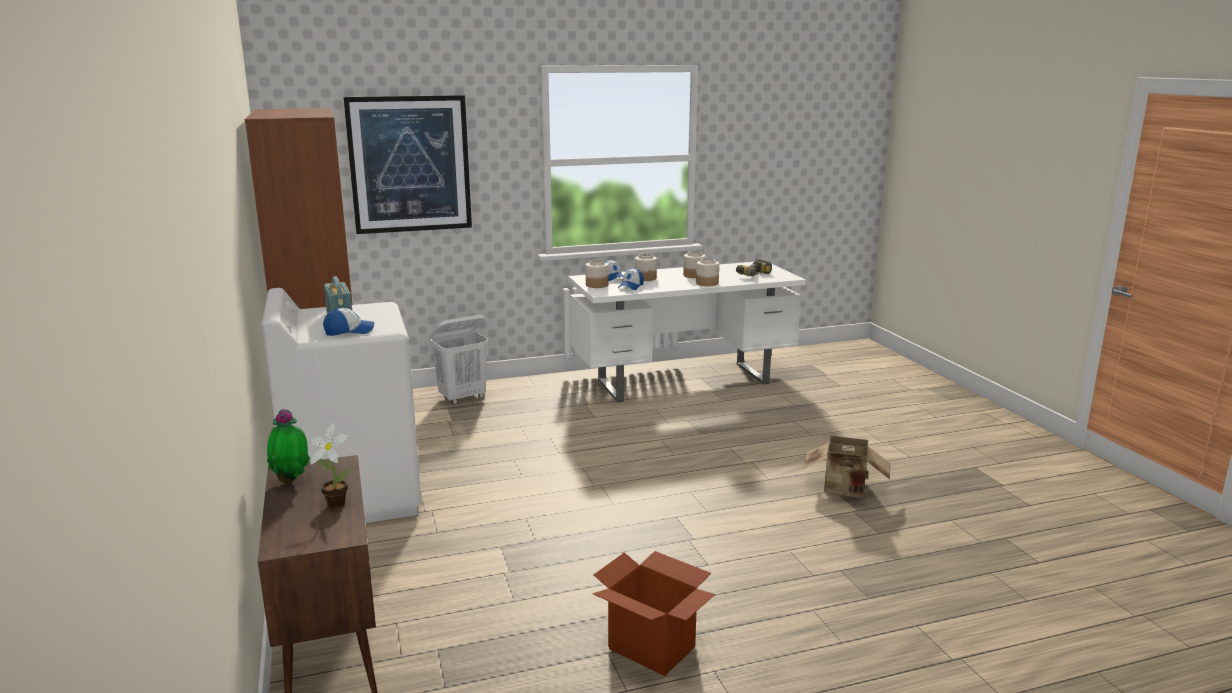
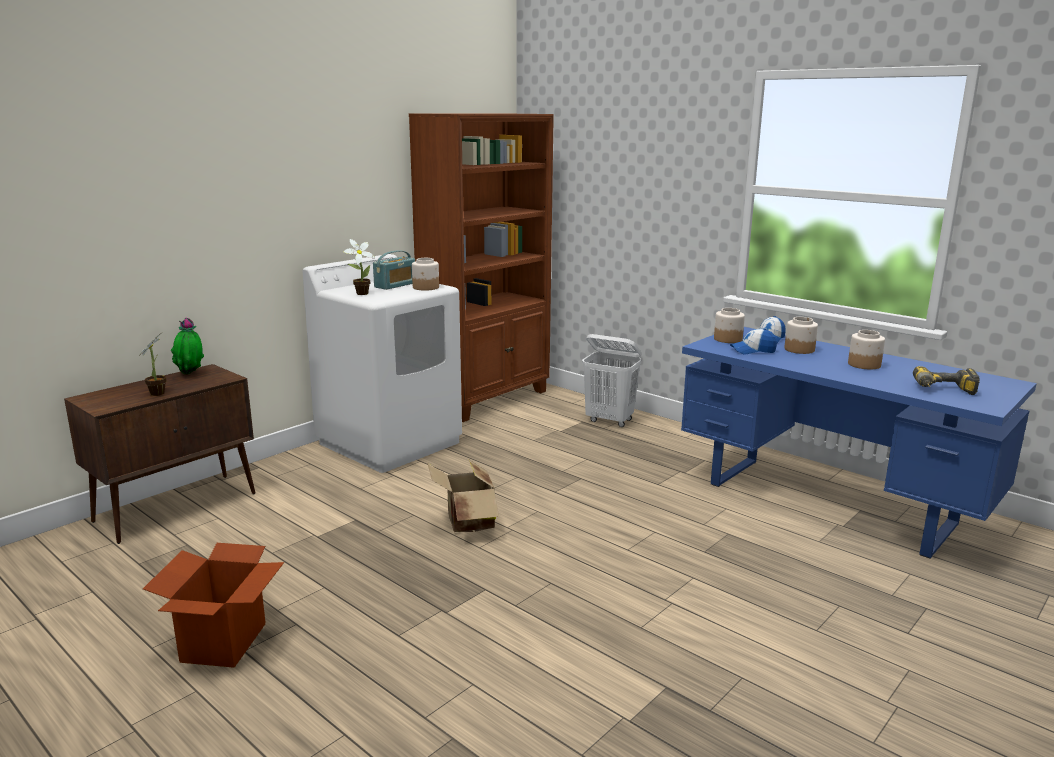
camera: 60 degrees right, 0 degrees up
(349, 331) = (360, 294): cap -> potted plant
(410, 164) = (620, 175): picture -> none
(683, 381) = (829, 503): white desk -> blue desk
(707, 283) = (845, 375): jar -> jar (426, 287)
(845, 490) = (677, 697): cardboard box -> cardboard box (466, 523)

